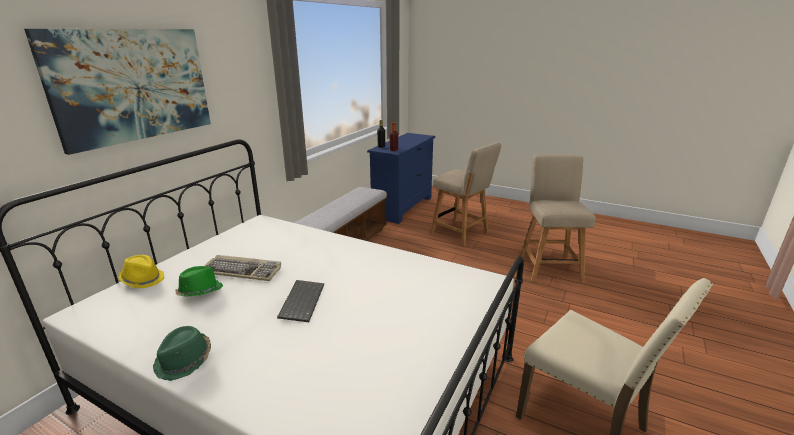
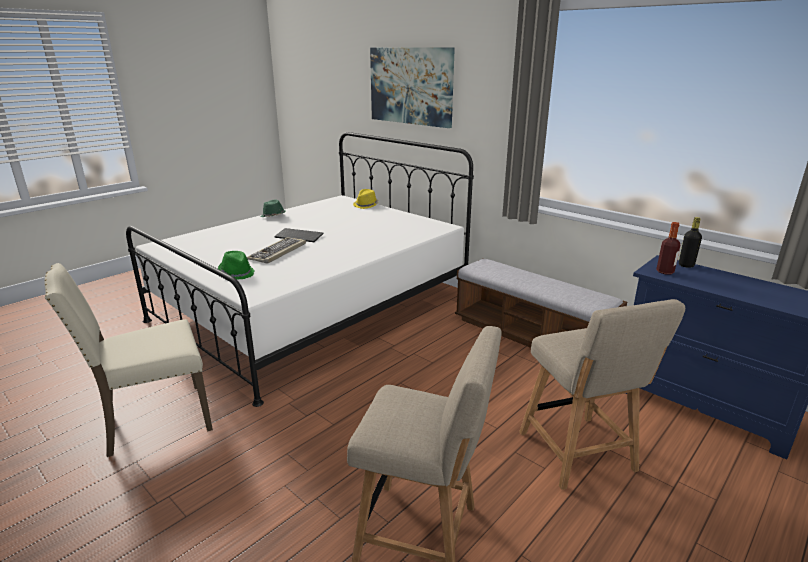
camera: 105 degrees right, 0 degrees up
(199, 292) = (338, 216): green hat -> green hat (237, 273)
(242, 270) = (357, 223): keyboard -> keyboard (278, 252)
(461, 233) = (579, 455): beige chair -> beige chair turned 75 degrees counterclockwise

